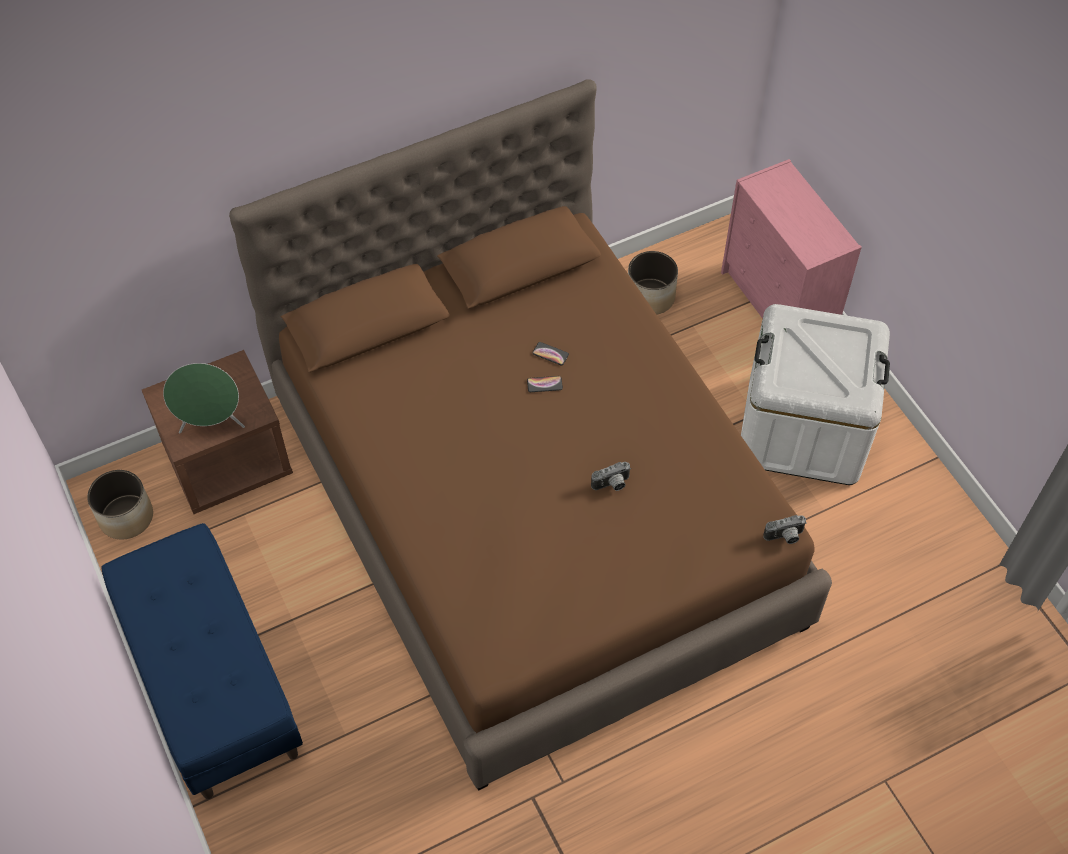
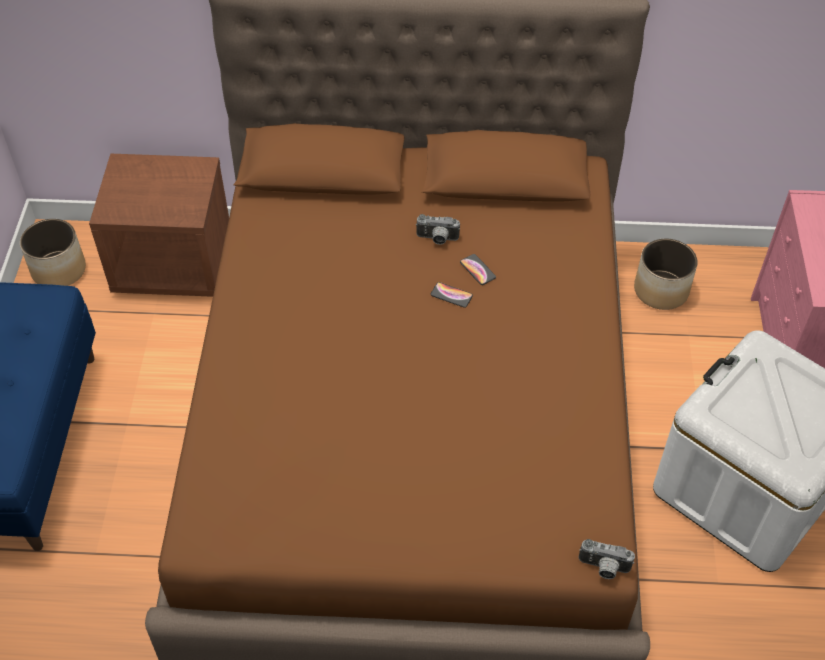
camera: 30 degrees right, 5 degrees down
(212, 424) = (145, 206): green speaker -> none
(612, 485) = (451, 422): camera -> camera (437, 239)

